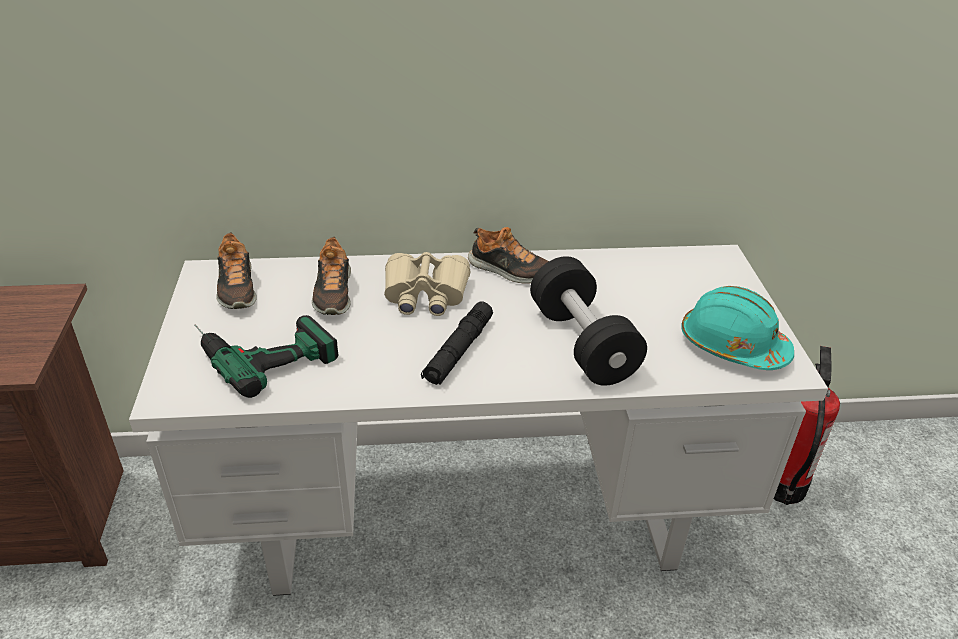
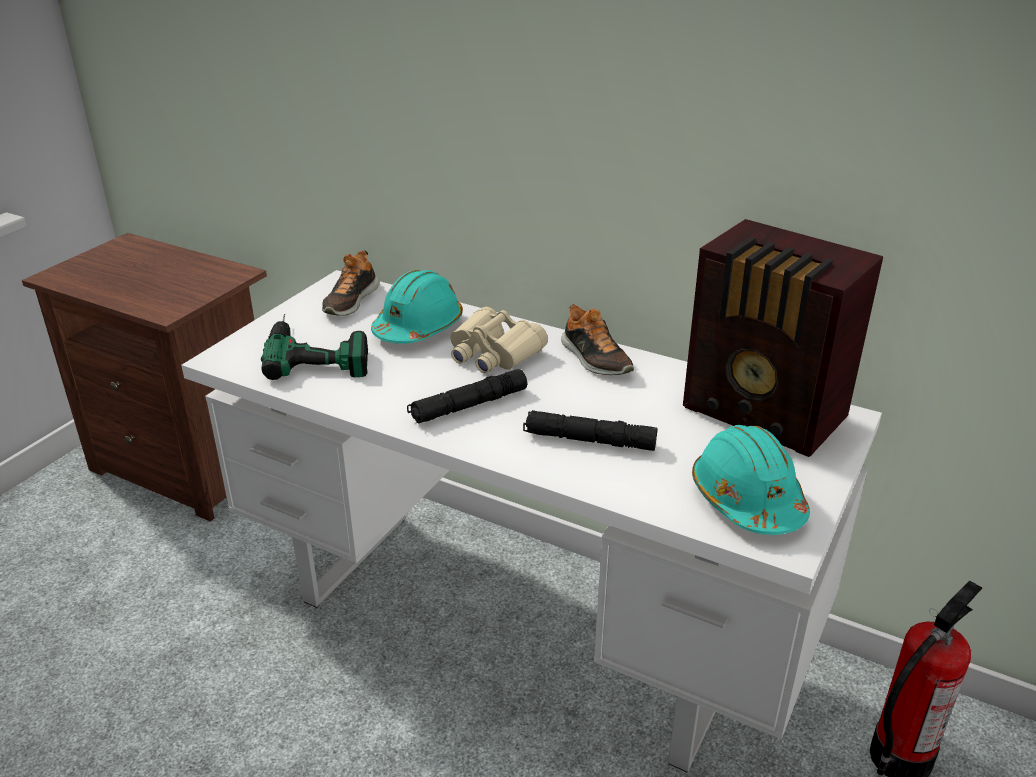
camera: 35 degrees right, 5 degrees down
(333, 293) = (418, 327): shoe -> turquoise hard hat
(582, 343) = (589, 440): black dumbbell -> black flashlight
(674, 274) = (765, 415): none -> radio

